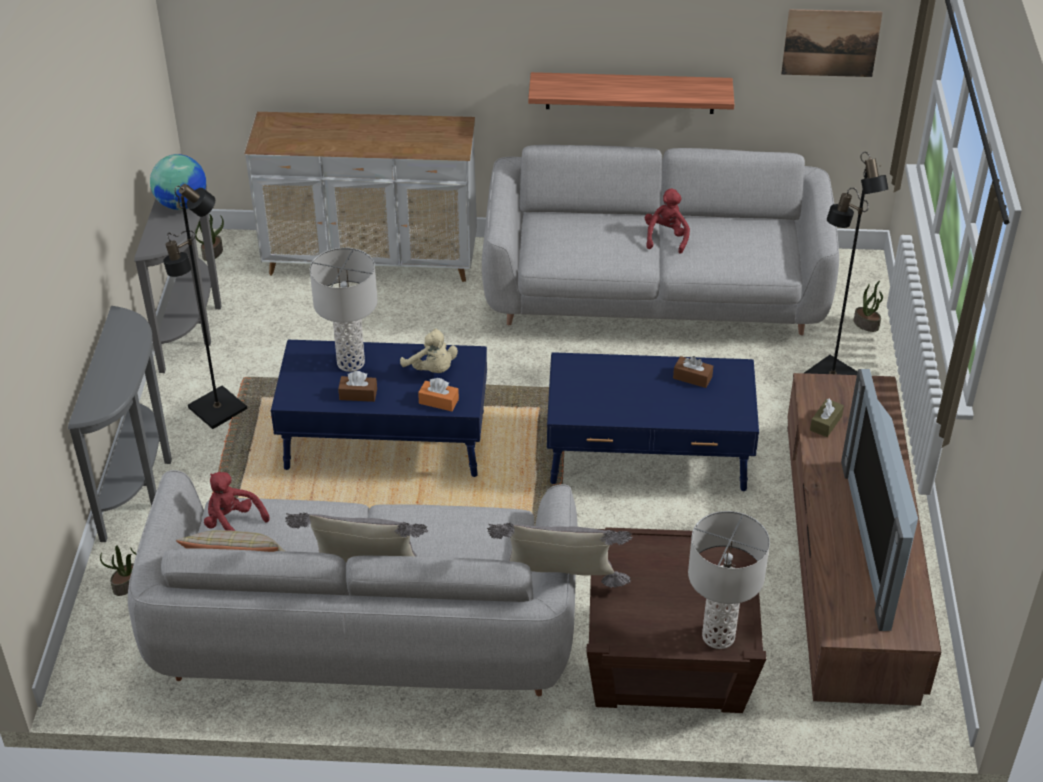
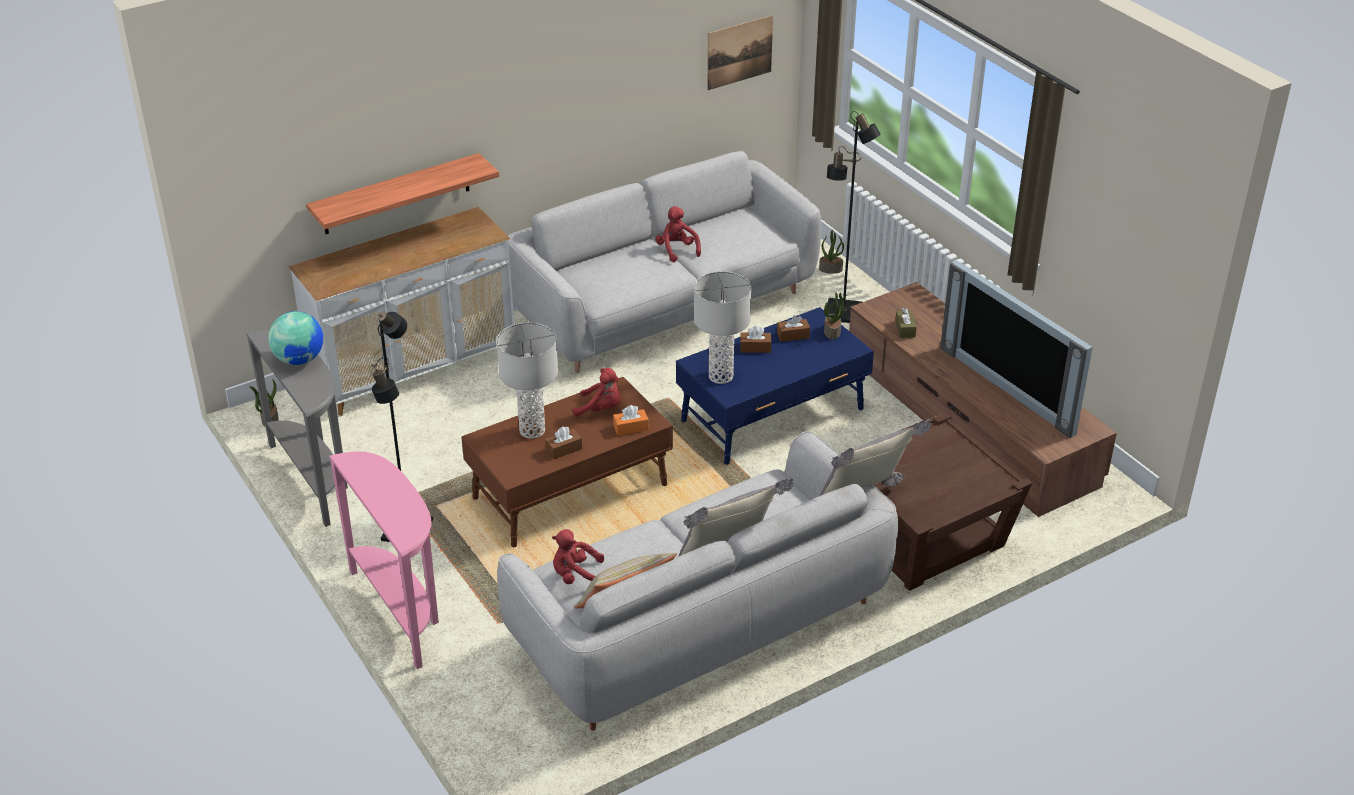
camera: 35 degrees left, 5 degrees down
(127, 585) = (476, 687): potted plant -> potted plant (832, 332)
(141, 481) = (402, 610): grey console table -> pink console table
(384, 440) = (569, 492): blue coffee table -> brown coffee table
(432, 370) = (601, 409): beige plush toy -> red plush toy
(630, 93) = (597, 143): shelf -> shelf (396, 194)
(641, 374) = (755, 347): none -> brown tissue box
(718, 635) = (987, 484): white table lamp -> white table lamp (720, 376)

